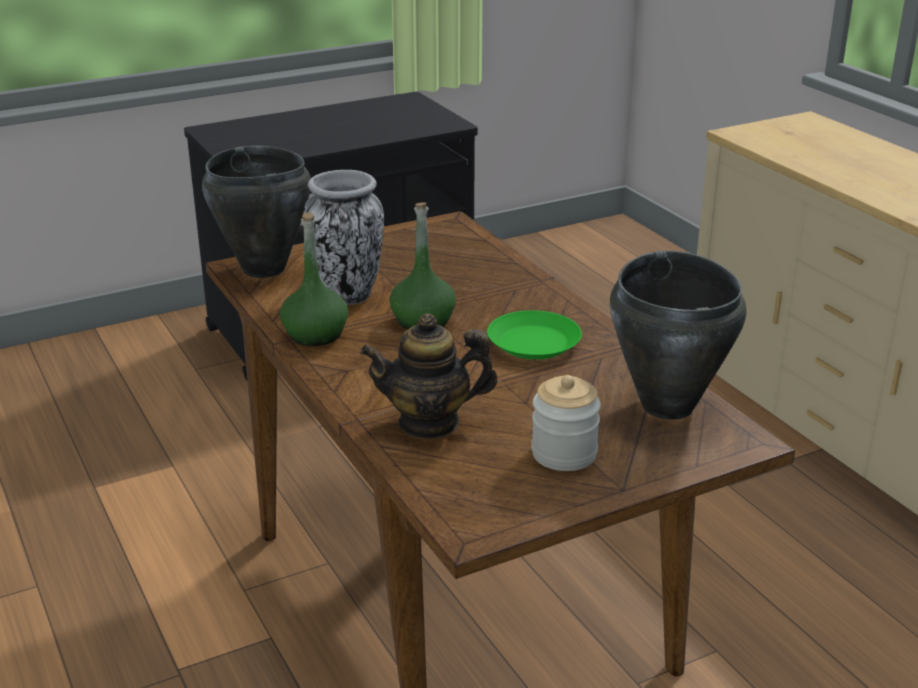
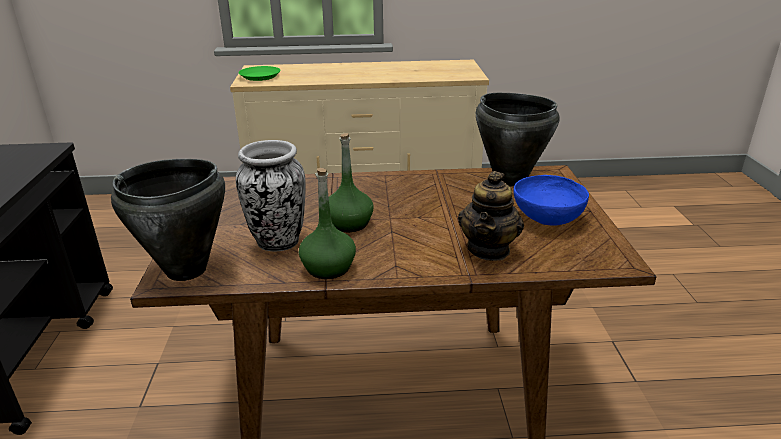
camera: 65 degrees left, 0 degrees up
(534, 343) = (412, 196): green plate -> green plate (260, 76)
(564, 454) = (547, 217): jar -> blue bowl

